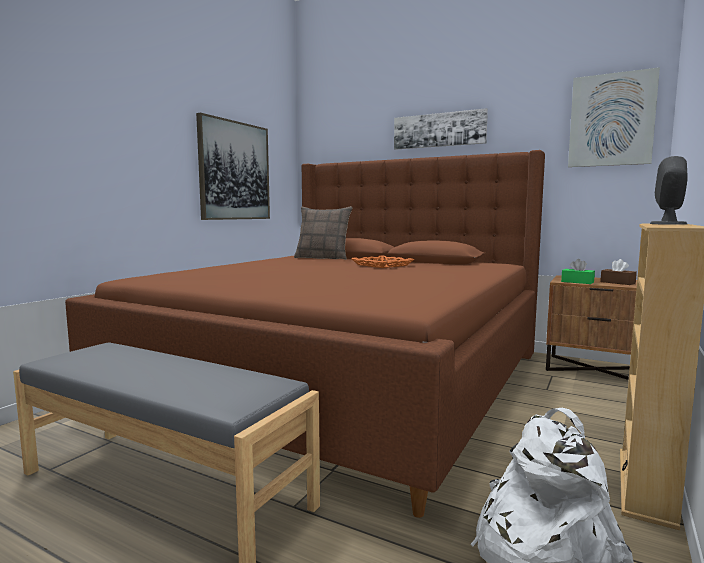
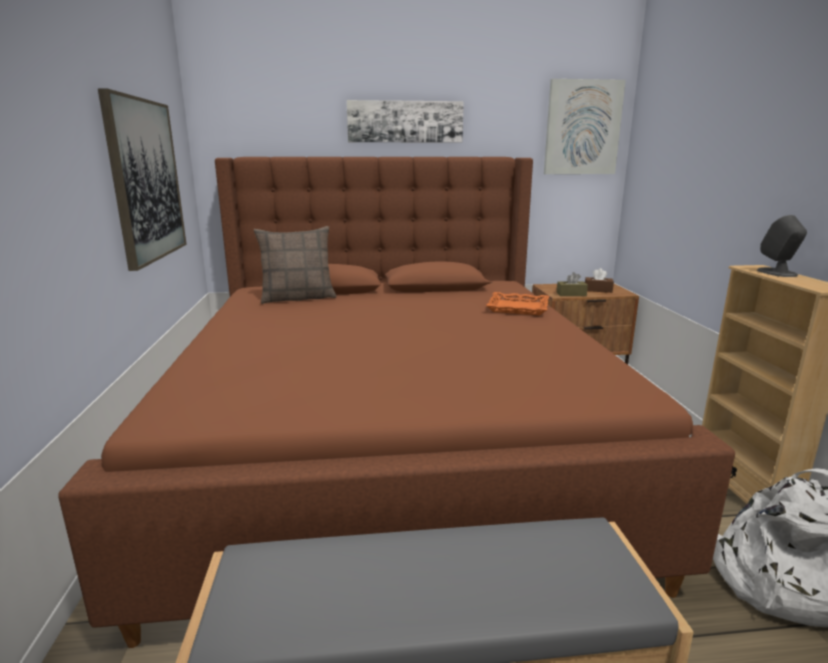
camera: 35 degrees left, 10 degrees up
(381, 265) = (407, 306): orange tray -> orange tray (517, 308)
(577, 282) = (571, 294): green tissue box -> brown tissue box

